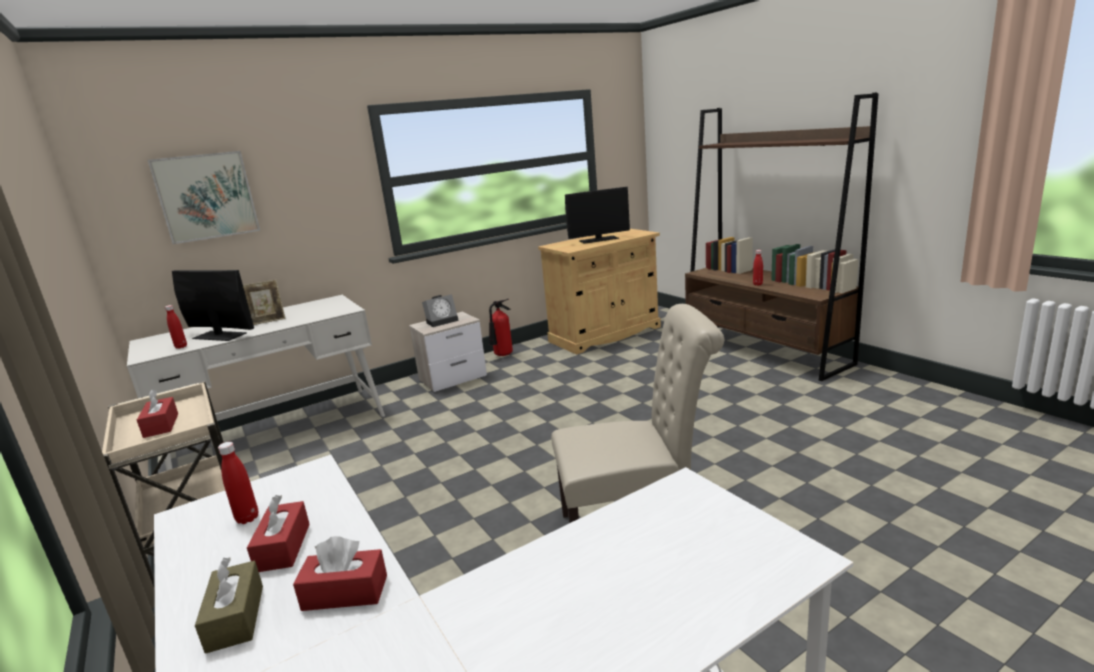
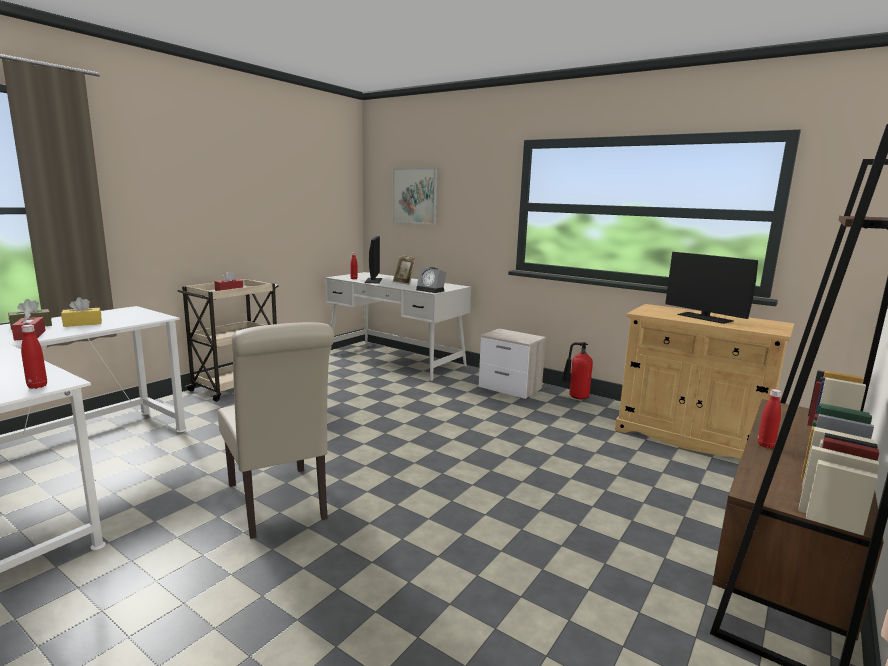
camera: 65 degrees right, 5 degrees down
(247, 518) = (117, 316): red bottle -> red bottle (37, 386)
(283, 547) = (82, 323): red tissue box -> yellow tissue box
(442, 321) = (515, 335): alarm clock -> alarm clock (431, 290)

